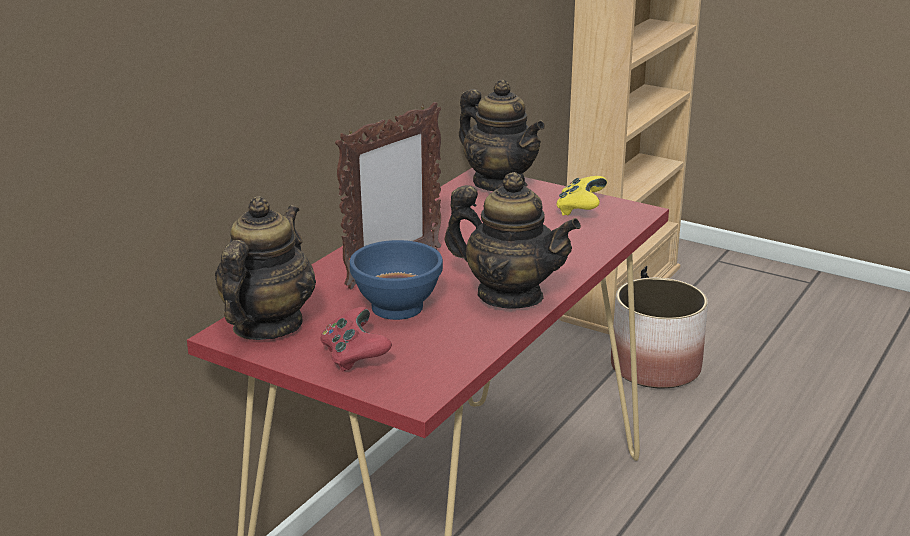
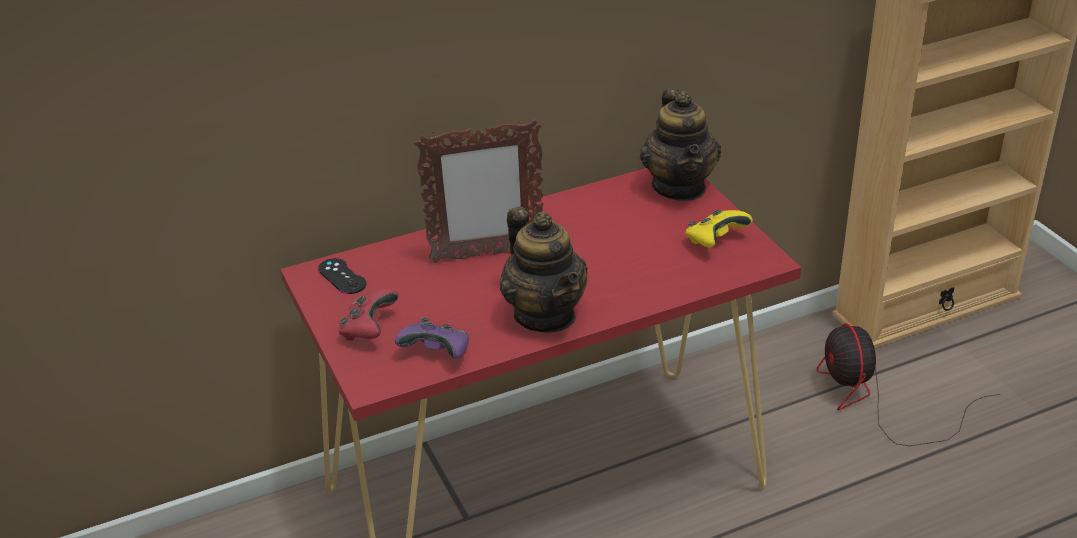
camera: 35 degrees right, 10 degrees up
(267, 326) = (342, 276): teapot -> black game controller
(398, 308) = (449, 295): blue bowl -> none
(450, 353) = (437, 353): none -> purple game controller
(654, 368) = (876, 401): planter -> fan

